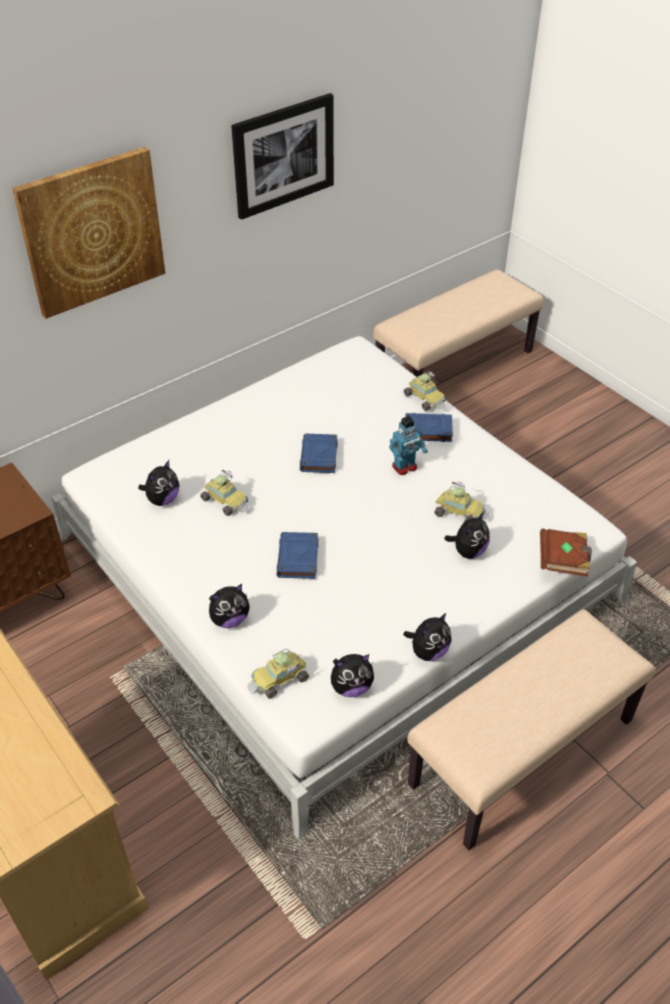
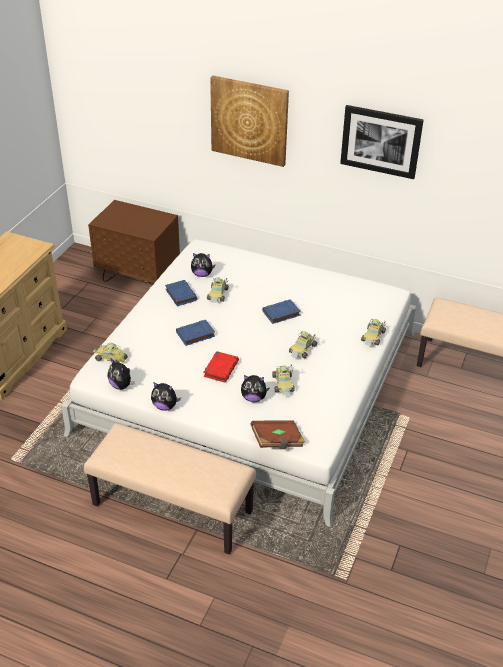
camera: 60 degrees right, 5 degrees down
(229, 619) = (137, 328): plush toy -> none
(390, 560) = (221, 368): none -> red book
(405, 467) = (303, 349): toy robot -> toy car
(427, 430) = (344, 348): blue book -> blue book (180, 295)

